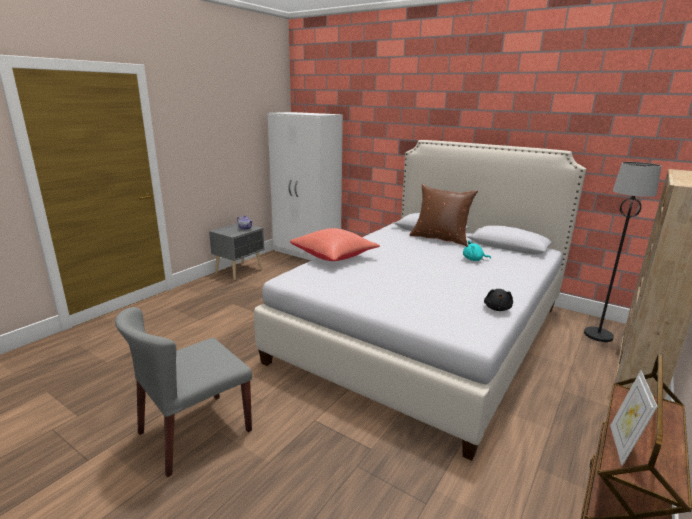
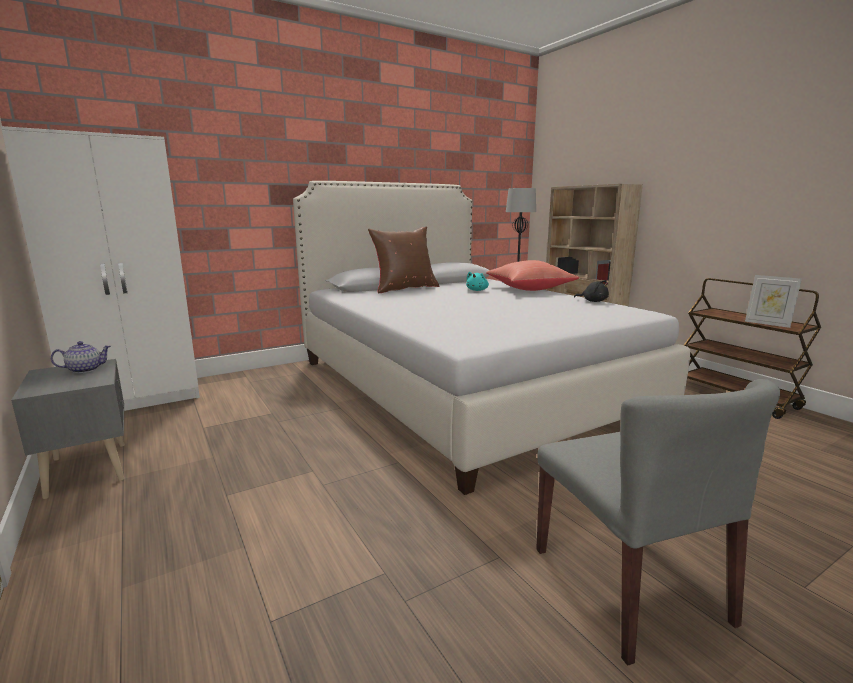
camera: 65 degrees left, 5 degrees down
(334, 257) = (410, 320): red pillow -> red pillow (529, 289)

